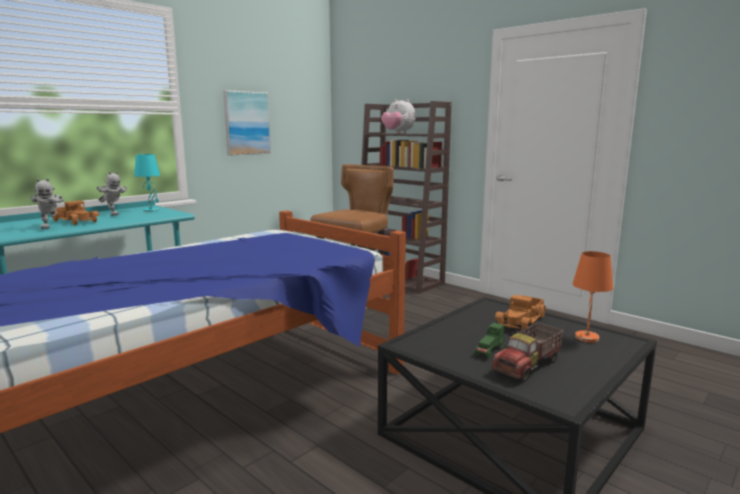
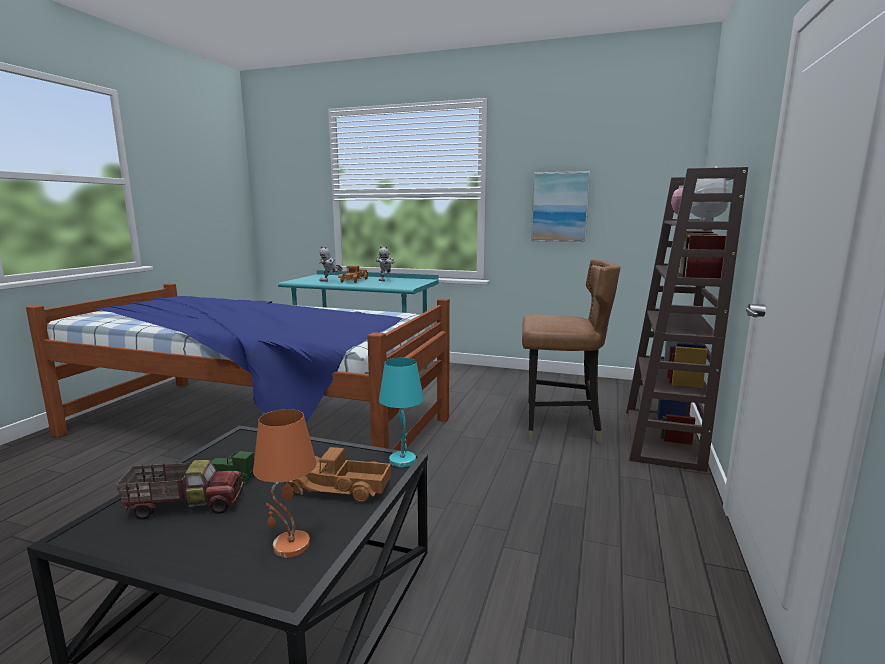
camera: 65 degrees right, 0 degrees up
(151, 211) = (411, 282): turquoise table lamp -> turquoise table lamp (403, 460)
(528, 366) = (185, 505): toy truck -> toy truck turned 150 degrees clockwise

